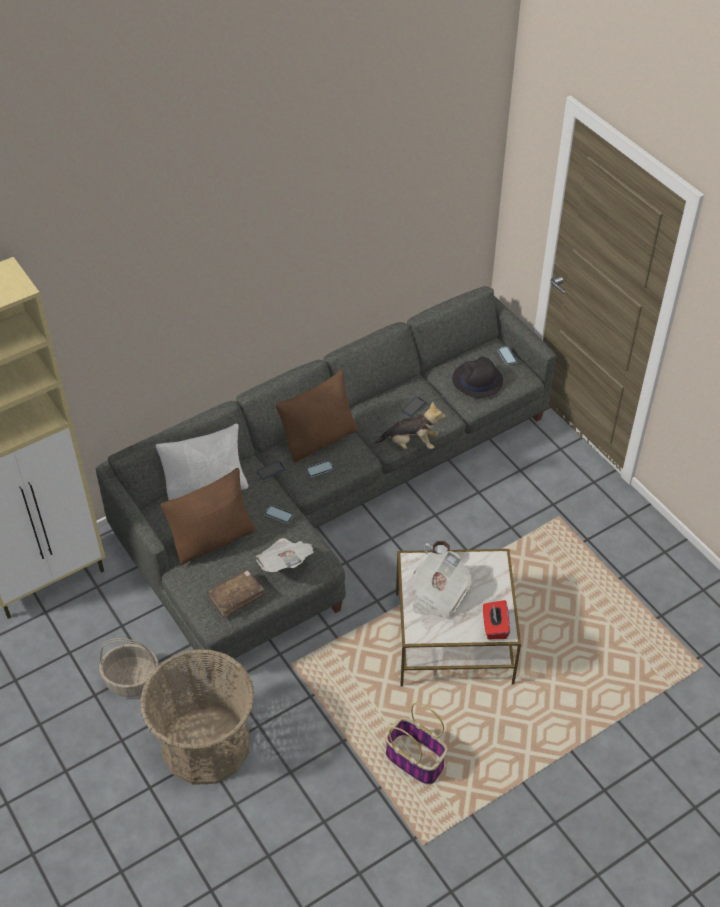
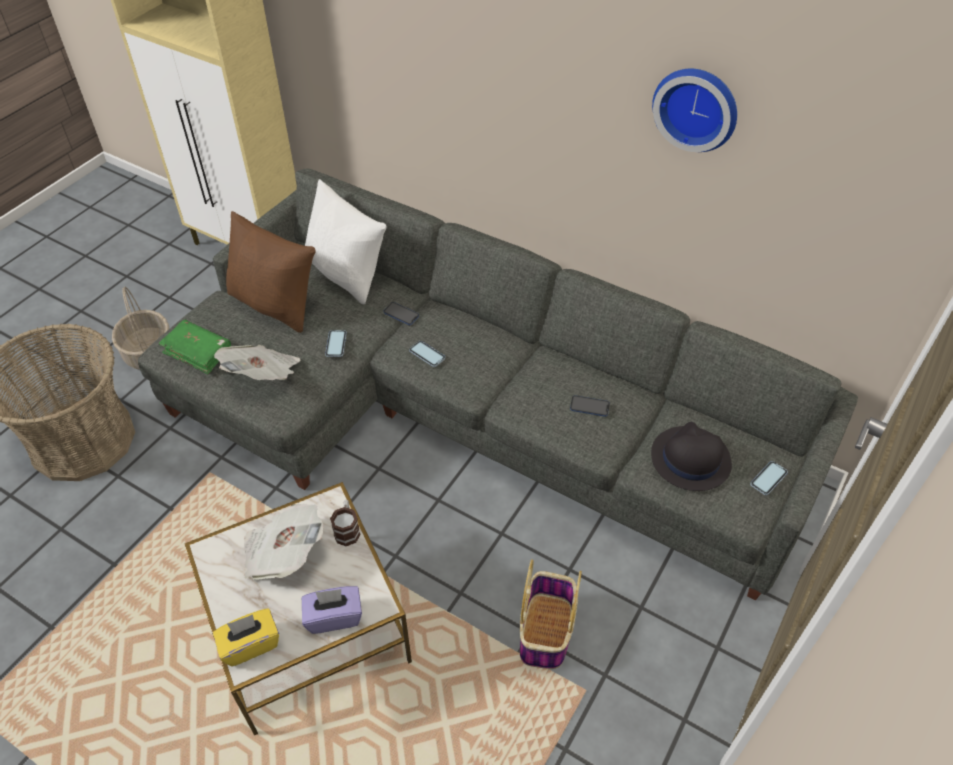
camera: 65 degrees right, 0 degrees up
(235, 596) = (198, 351): brown book -> green book
(319, 439) = (476, 338): brown pillow -> none
(365, 213) = (697, 107): none -> wall clock
(411, 443) = (528, 428): plush toy -> none
(416, 760) = (101, 655): basket -> basket (546, 632)
(494, 627) = (250, 644): red tissue box -> yellow tissue box
(495, 582) = (334, 617): none -> purple tissue box

